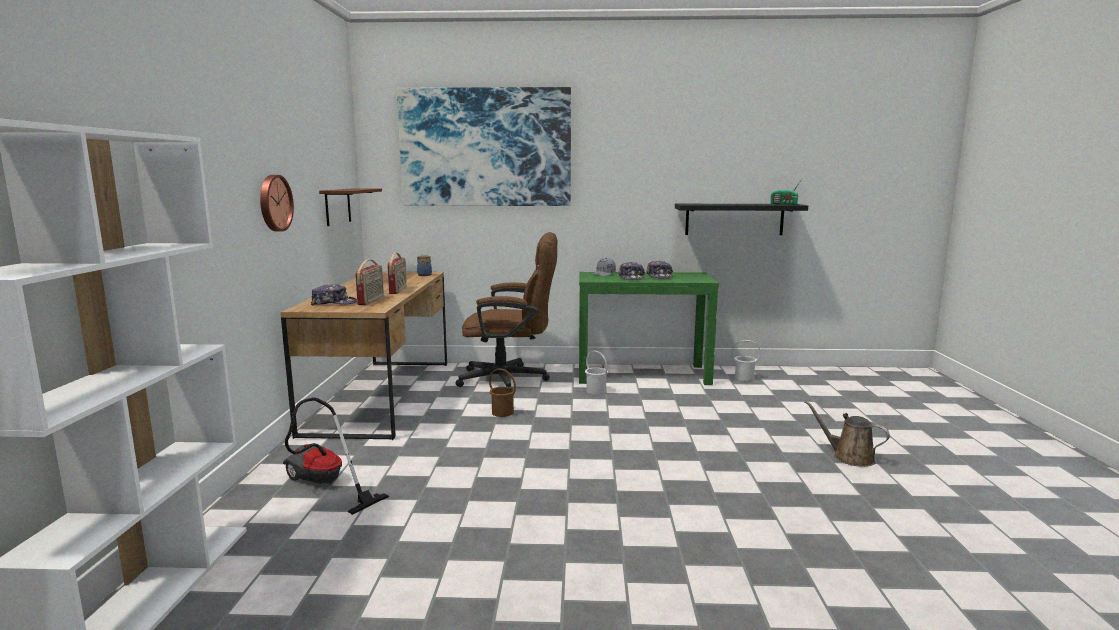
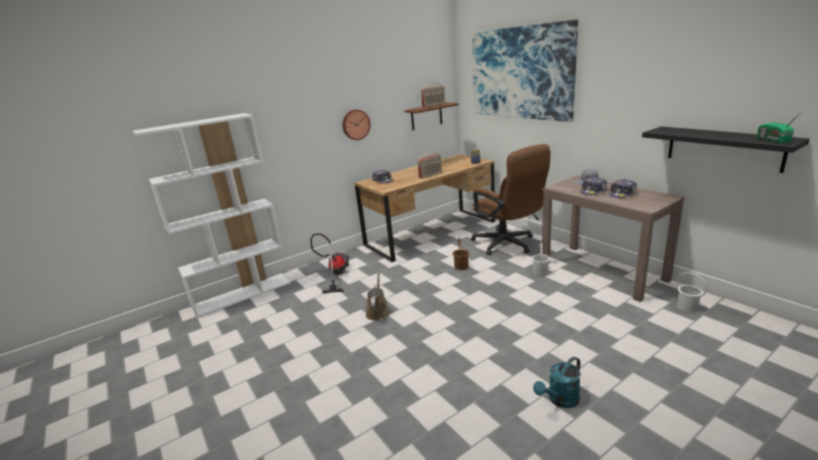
camera: 55 degrees right, 10 degrees up
(371, 300) = (400, 182): radio -> radio (434, 105)
(643, 374) = (602, 271): green console table -> brown console table
(811, 467) = (560, 400): none -> turquoise watering can
(849, 457) = (612, 413): brown watering can -> brown watering can (378, 312)

